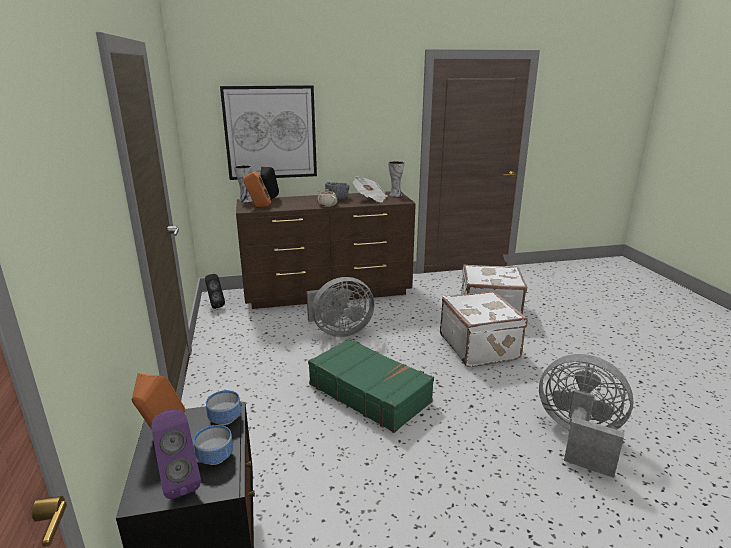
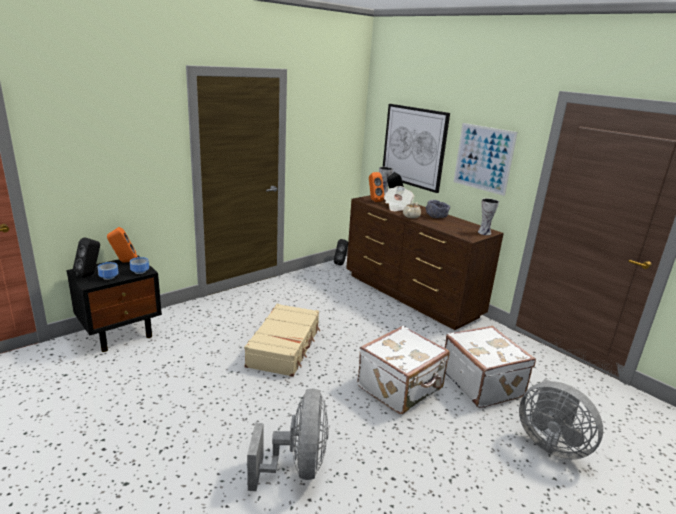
camera: 60 degrees right, 0 degrees up
(180, 481) = (90, 275): purple speaker -> black speaker
(339, 331) = (355, 315): grey fan -> grey fan (551, 443)
(363, 126) = (483, 158): none -> picture
(369, 393) = (285, 347): green suitcase -> beige suitcase
(370, 199) = (454, 226): newspaper -> newspaper (397, 207)

